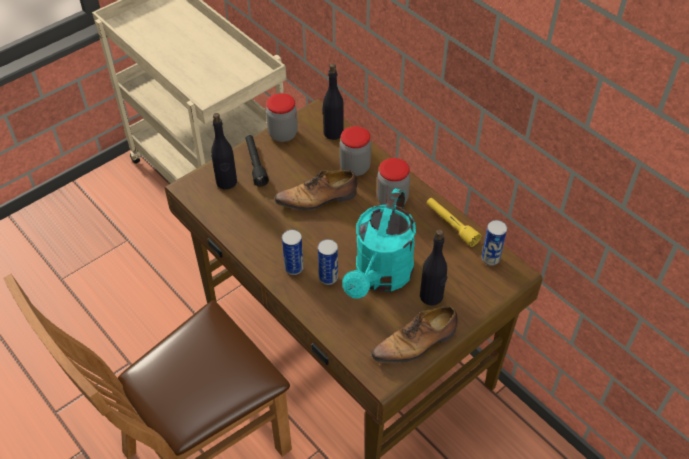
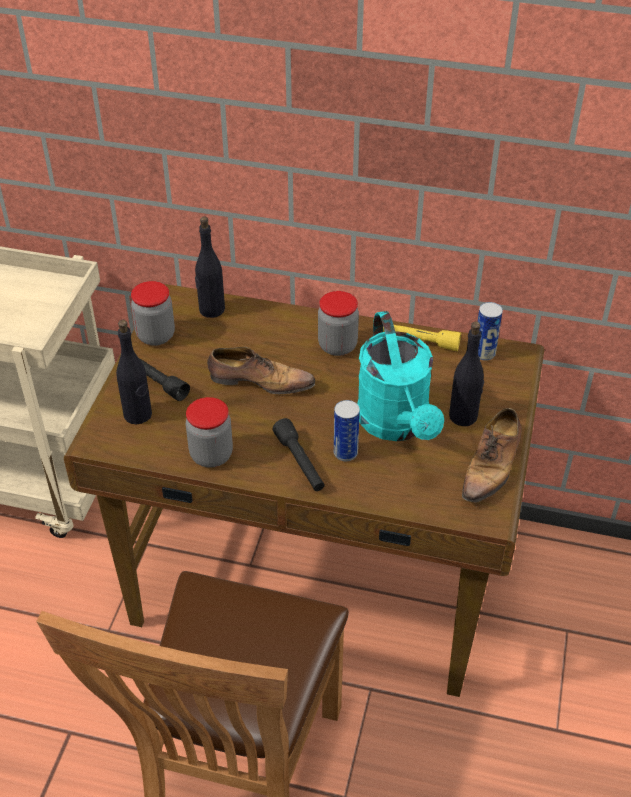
camera: 35 degrees left, 5 degrees down
(294, 268) = (300, 462): can -> black flashlight
(318, 198) = (259, 381): shoe -> shoe turned 120 degrees counterclockwise
(355, 168) = (268, 333): jar -> jar (211, 455)

